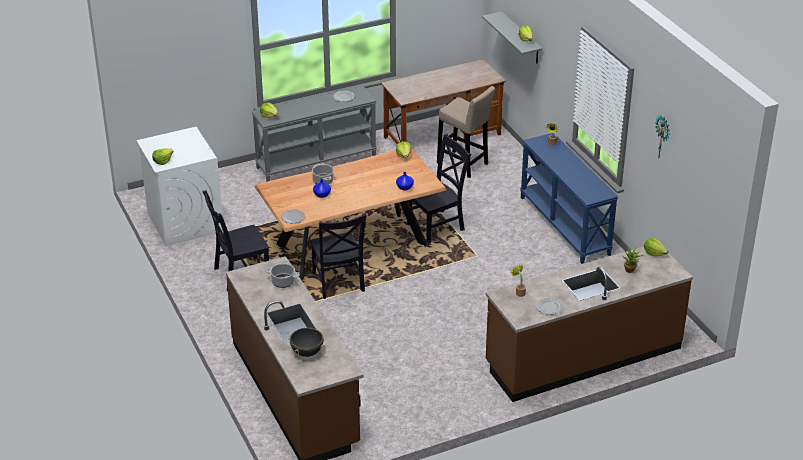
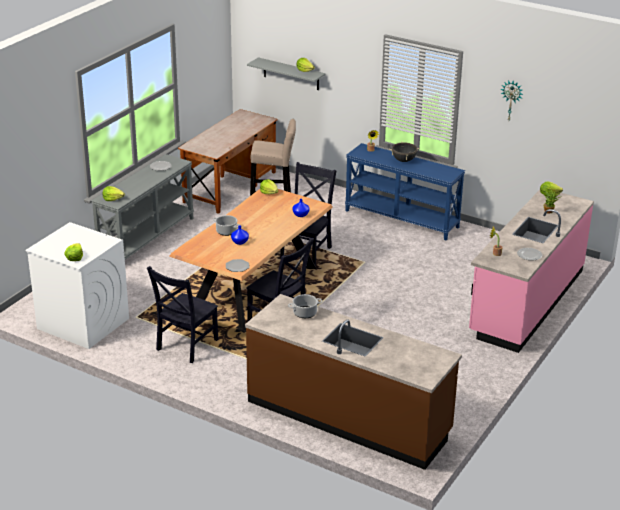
camera: 35 degrees left, 5 degrees down
(307, 352) = (397, 357): black cooking pot -> black cooking pot (403, 160)
(583, 356) = (526, 301): brown counter -> pink counter

